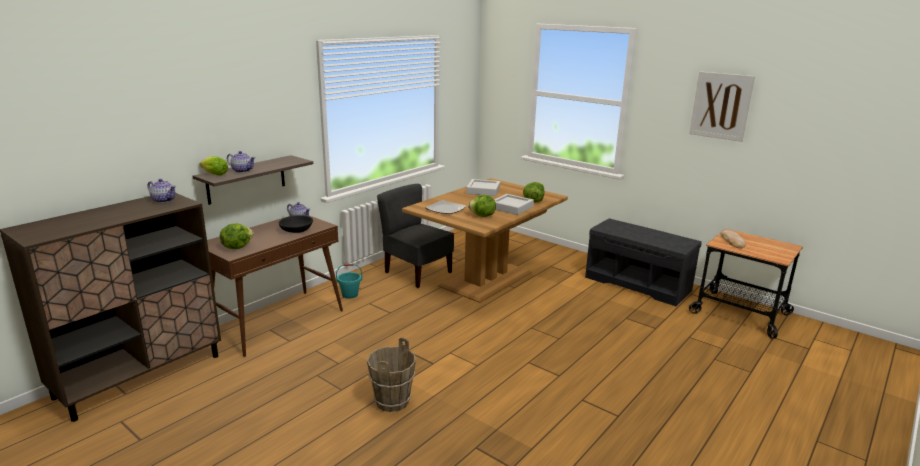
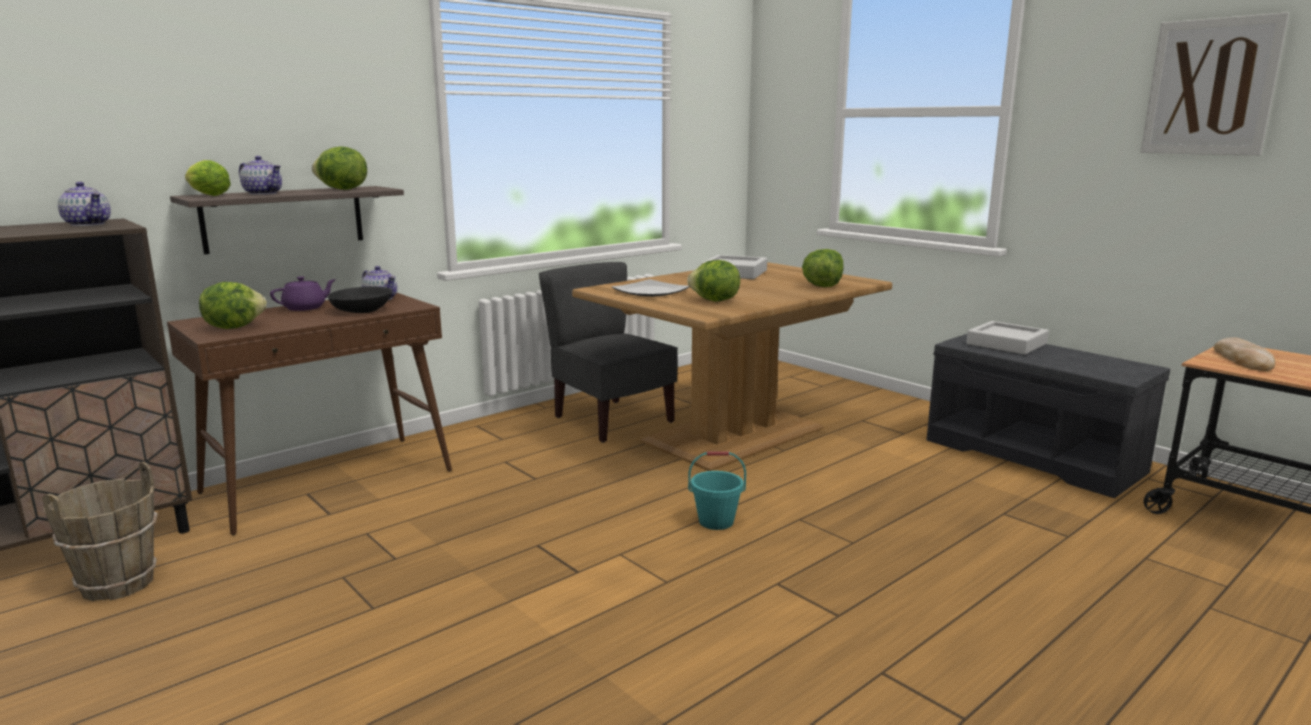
camera: 10 degrees right, 5 degrees down
(263, 229) = (305, 308): none -> purple teapot
(279, 163) = (342, 189): none -> lettuce
(350, 294) = (478, 447): turquoise bucket -> turquoise bucket (716, 521)
(392, 401) = (461, 640): brown bucket -> brown bucket (117, 584)
(511, 207) = (776, 292): grey tray -> grey tray (1006, 344)

